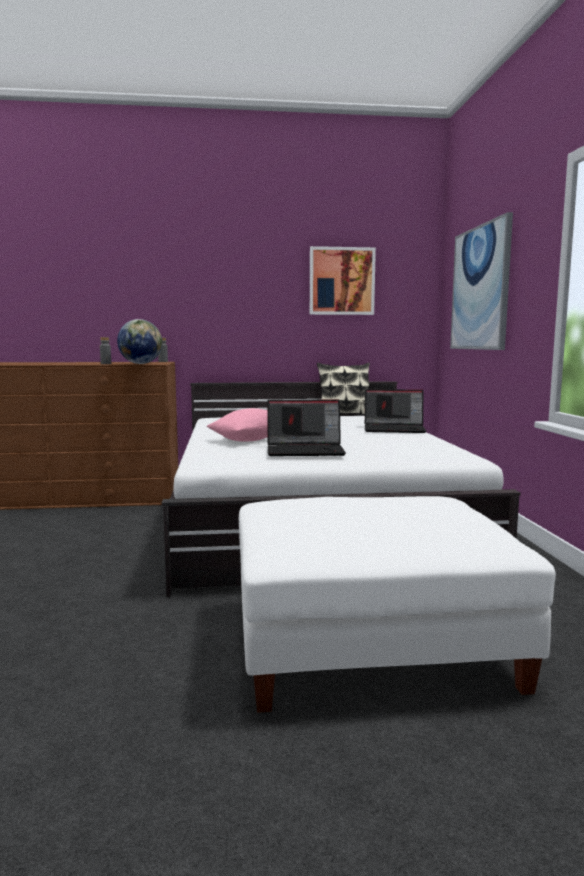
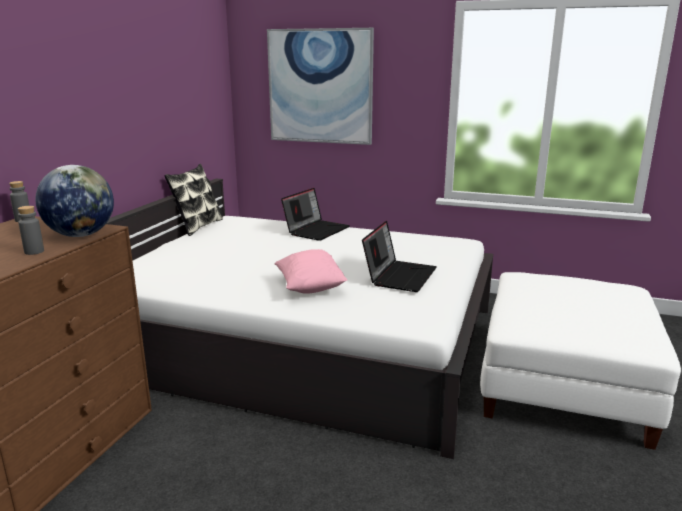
camera: 65 degrees left, 10 degrees up
(341, 281) = (169, 73): picture -> none

